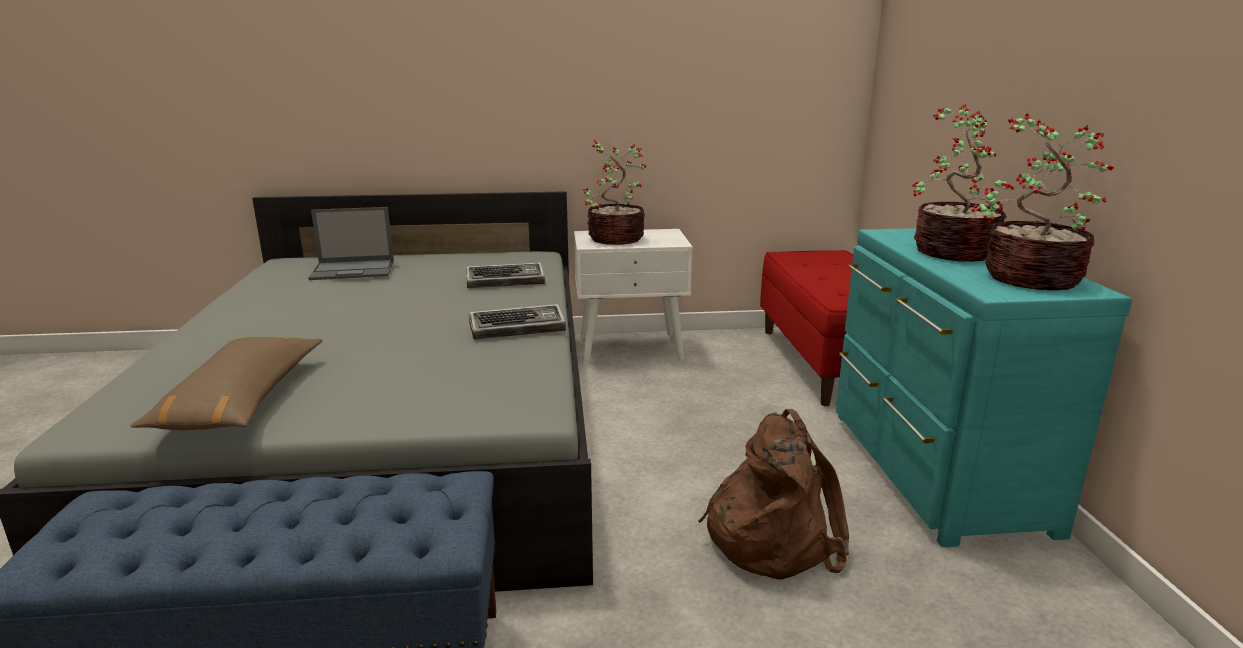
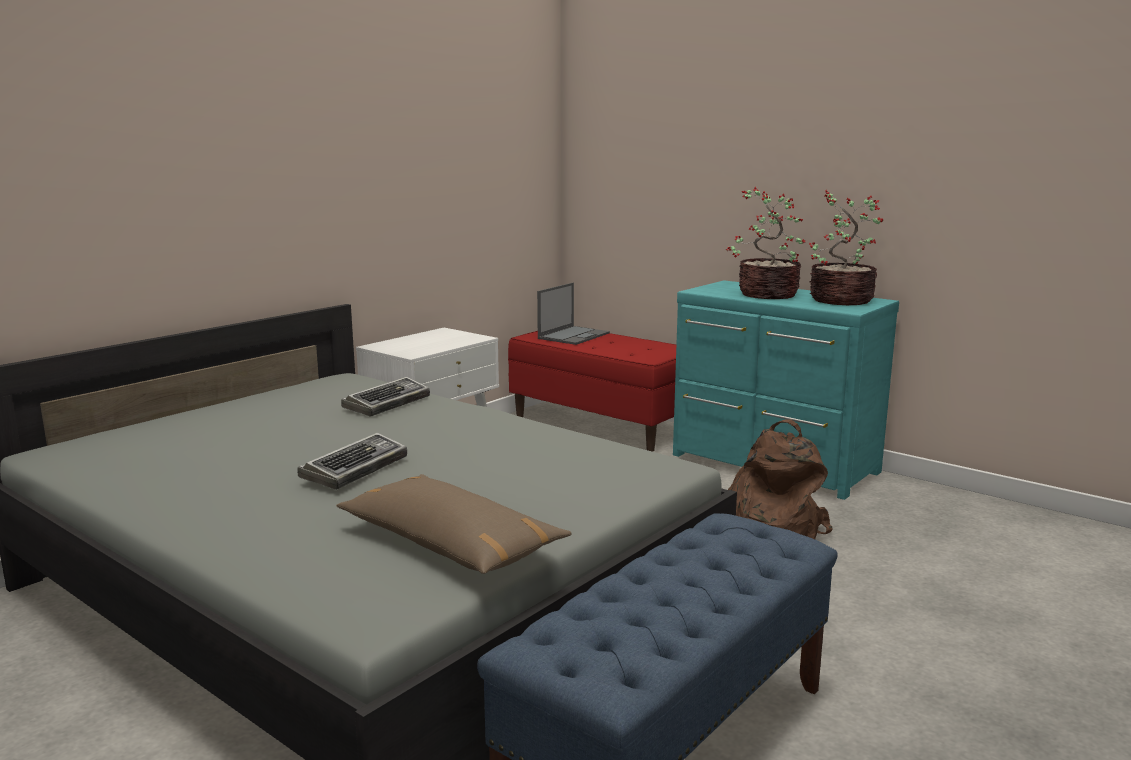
camera: 45 degrees left, 5 degrees down
(354, 270) = (194, 433): laptop -> laptop (574, 335)
(518, 328) = (510, 429): keyboard -> keyboard (355, 468)
(614, 239) = (417, 345): potted plant -> none

